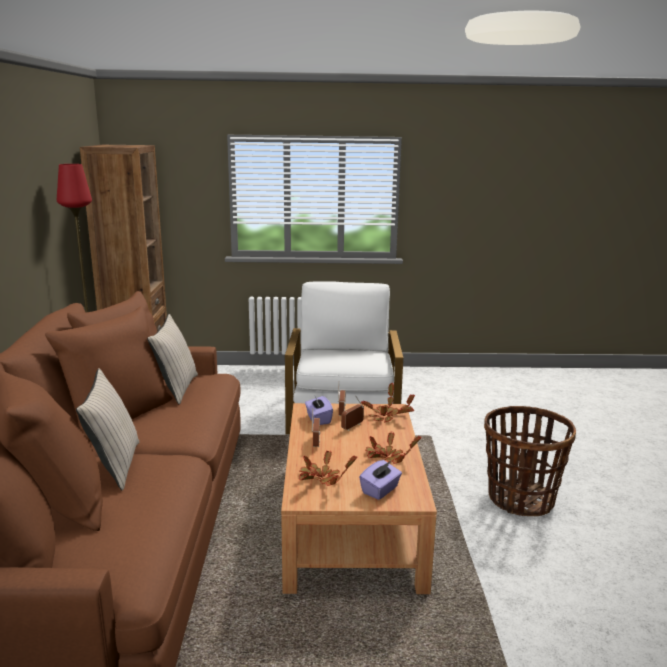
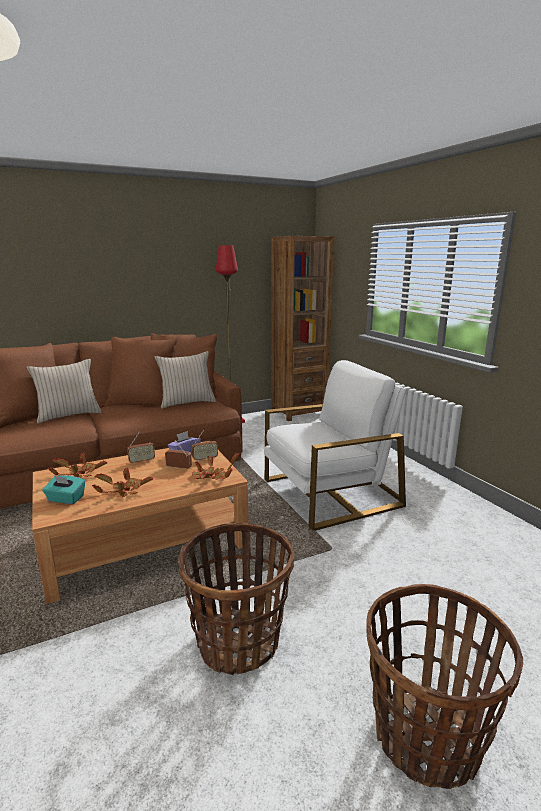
camera: 65 degrees right, 0 degrees up
(380, 490) = (66, 499): purple tissue box -> turquoise tissue box
(609, 460) = (426, 737): none -> basket

